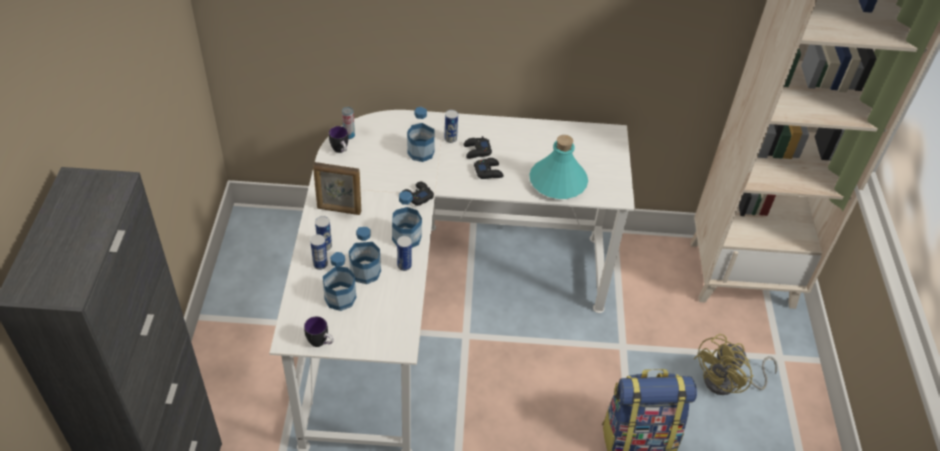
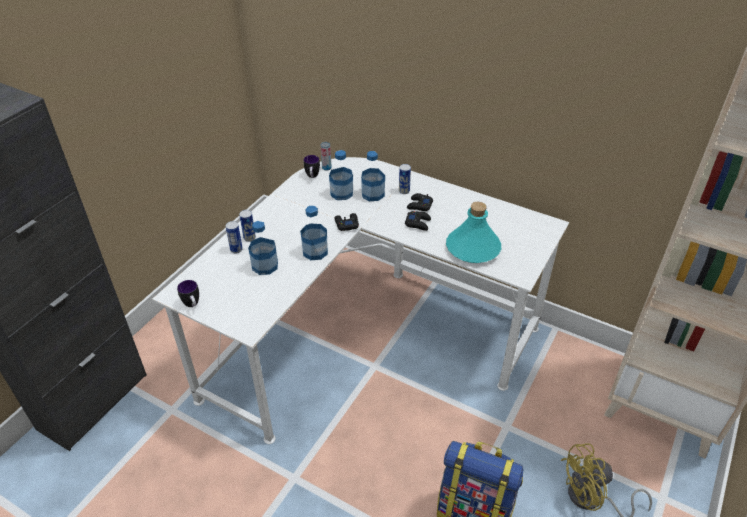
camera: 30 degrees right, 5 degrees down
(339, 210) = (279, 216): picture frame -> none
(340, 298) = (232, 278): bottle -> bottle (341, 193)
(404, 266) = (298, 271): can -> none

